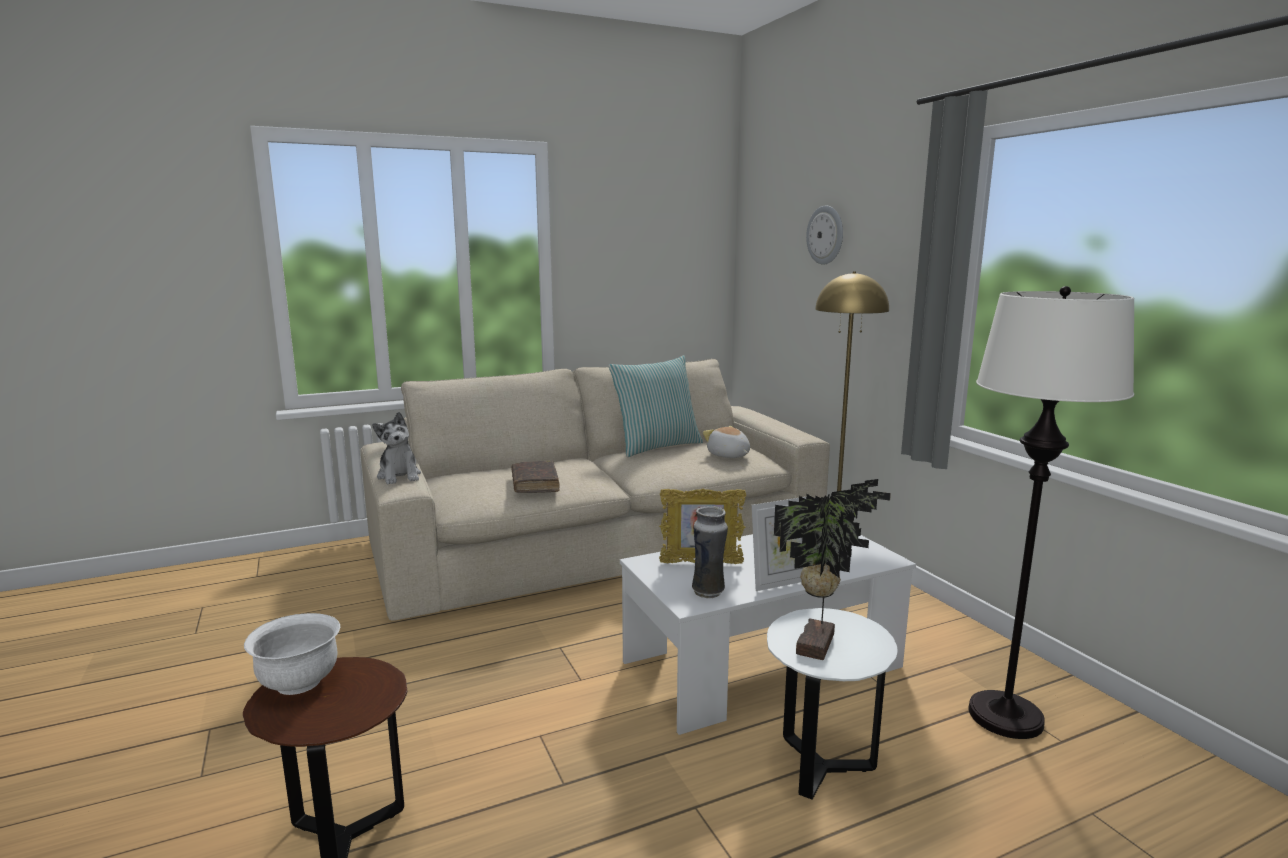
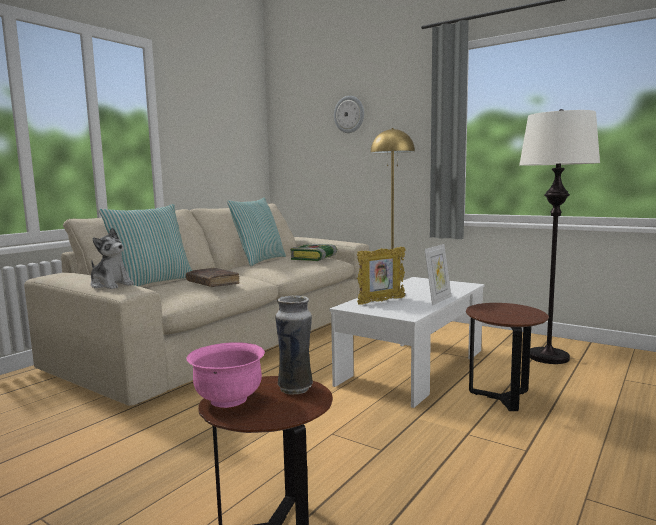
camera: 30 degrees left, 5 degrees down
(299, 682) = (229, 399): white bowl -> pink bowl
(486, 467) = (152, 283): none -> pillow
(708, 592) = (409, 310): vase -> vase (295, 388)
(728, 455) = (314, 258): plush toy -> book
(819, 645) = (505, 314): potted plant -> none
(821, 768) = (502, 398): white side table -> brown side table

